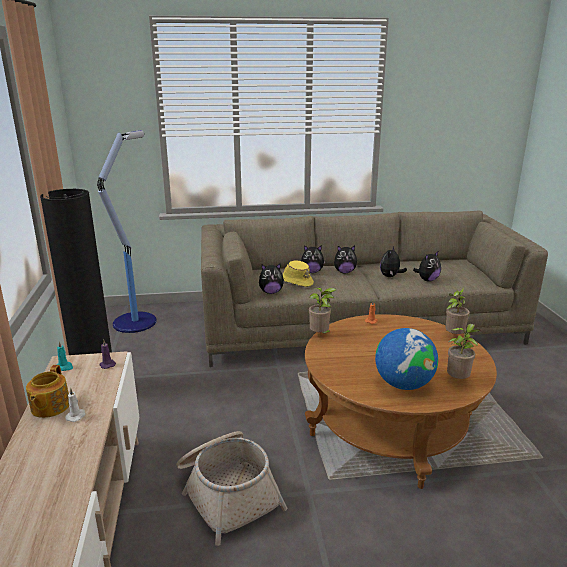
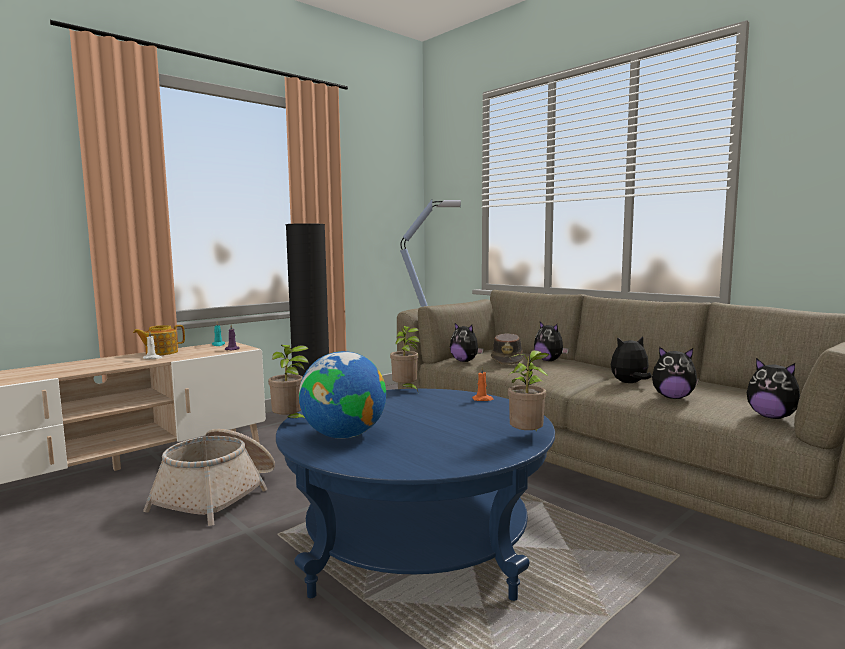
camera: 55 degrees right, 15 degrees down
(296, 281) = (507, 361): yellow hat -> brown hat
(344, 272) = (586, 369): plush toy -> plush toy (772, 417)
(391, 427) = (417, 544): brown coffee table -> blue coffee table
(458, 380) = (396, 458): potted plant -> potted plant (290, 422)

